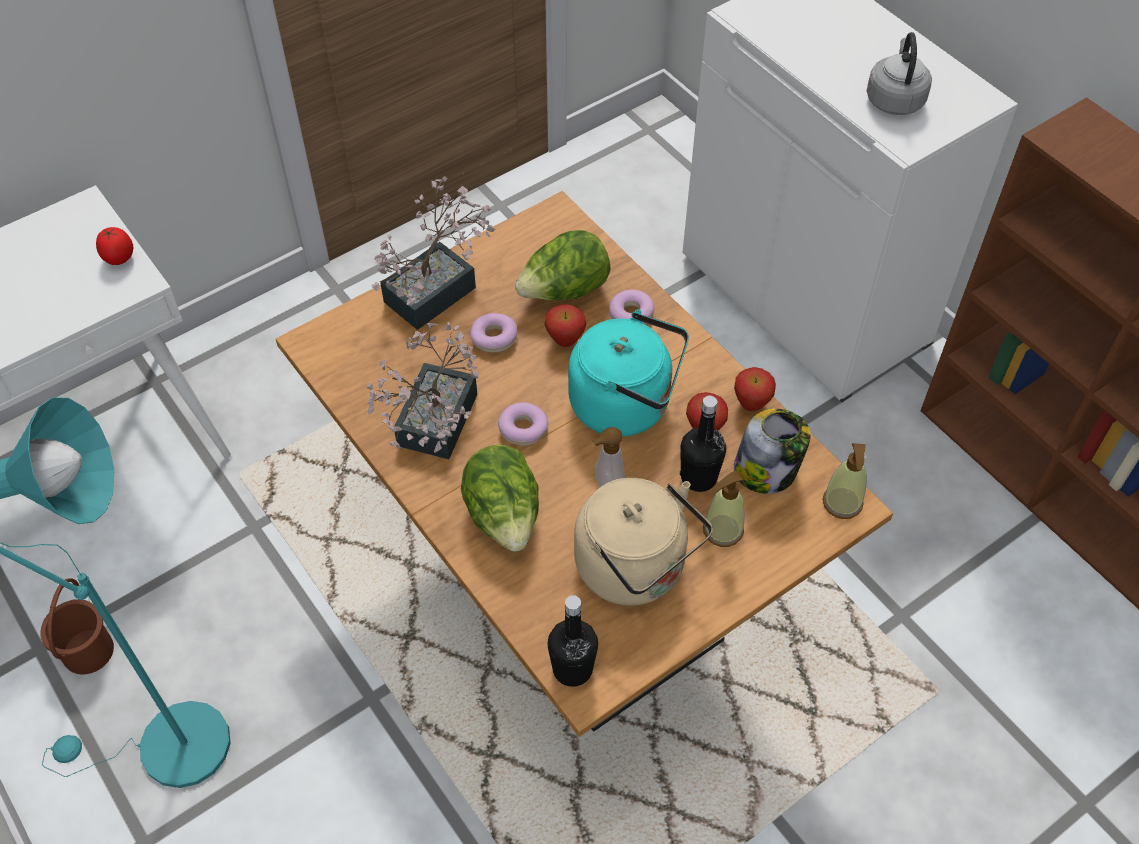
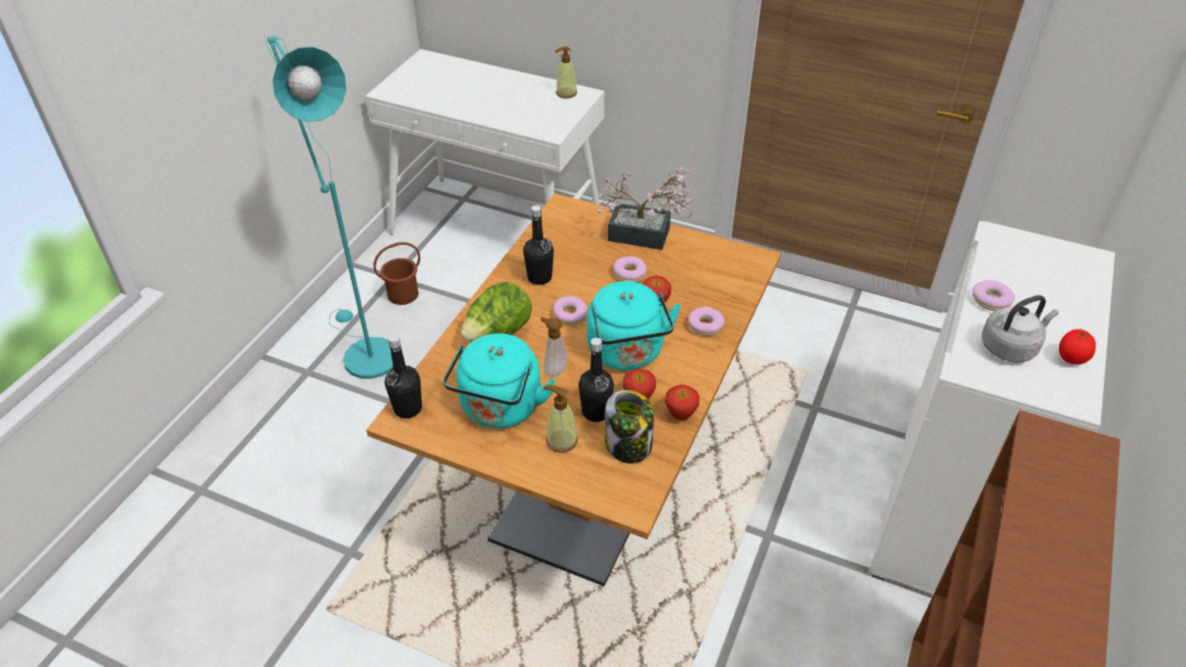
camera: 60 degrees right, 10 degrees down
(119, 259) = (561, 120): tomato -> tomato (1070, 359)
(432, 428) = (539, 277): potted plant -> black bottle
(564, 292) = (695, 288): lettuce -> none
(636, 569) = (500, 409): beige kettle -> turquoise kettle
(826, 74) = (991, 300): none -> donut
(842, 503) = (633, 498): soap dispenser -> soap dispenser (566, 93)

